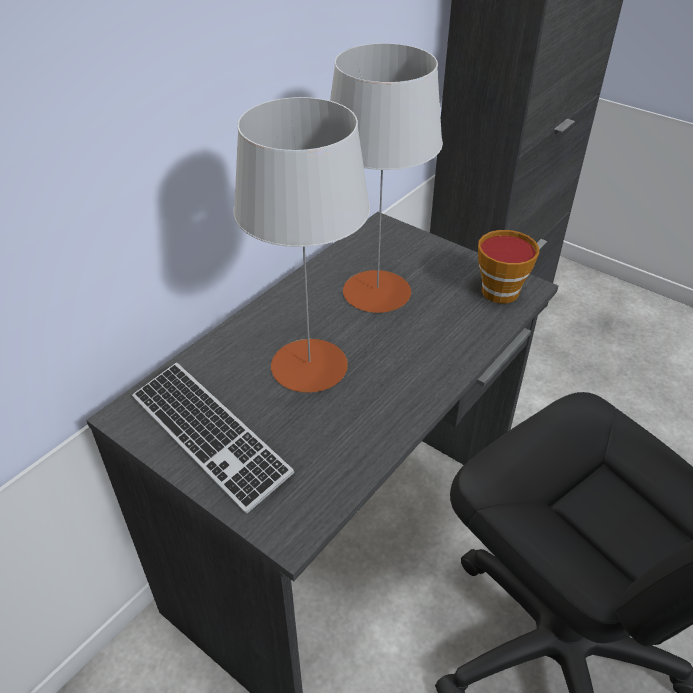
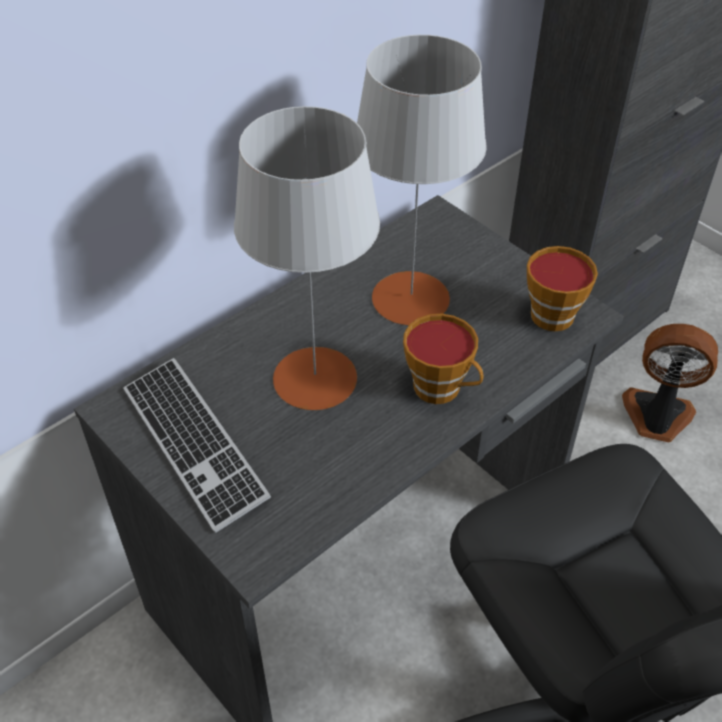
camera: 10 degrees right, 5 degrees up
(424, 360) = (442, 389): none -> cup
(559, 387) = (656, 417): none -> fan

